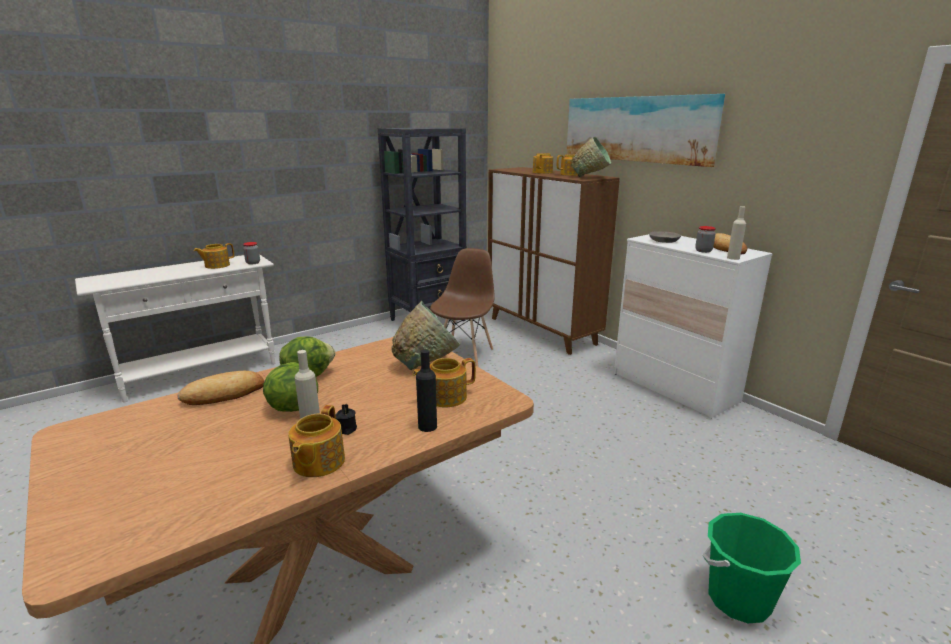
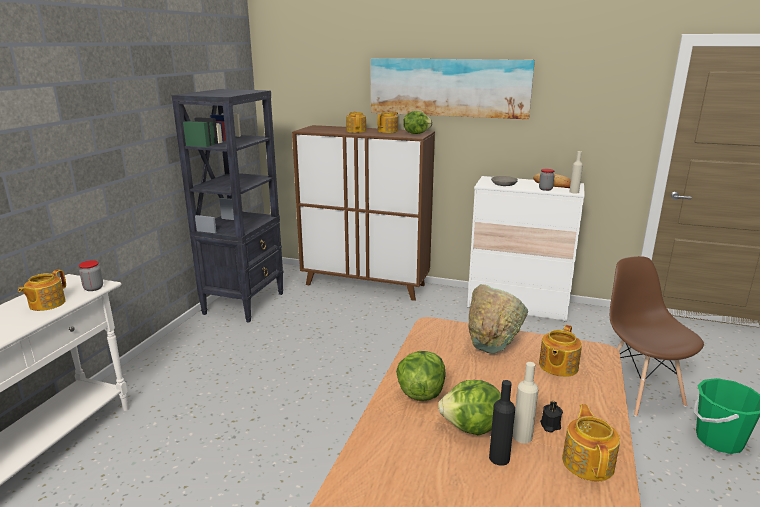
camera: 35 degrees left, 0 degrees up
(224, 394) = (384, 444): bread -> none
(317, 462) = (588, 462): teapot -> teapot turned 150 degrees counterclockwise
(427, 426) = (594, 395): black bottle -> black bottle (499, 458)
(464, 355) = (327, 328): brown chair -> brown chair (639, 392)
(591, 177) = (416, 133): green bowl -> lettuce

